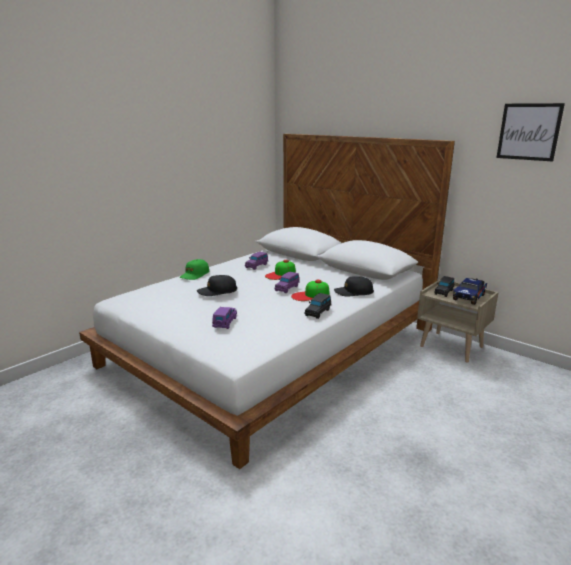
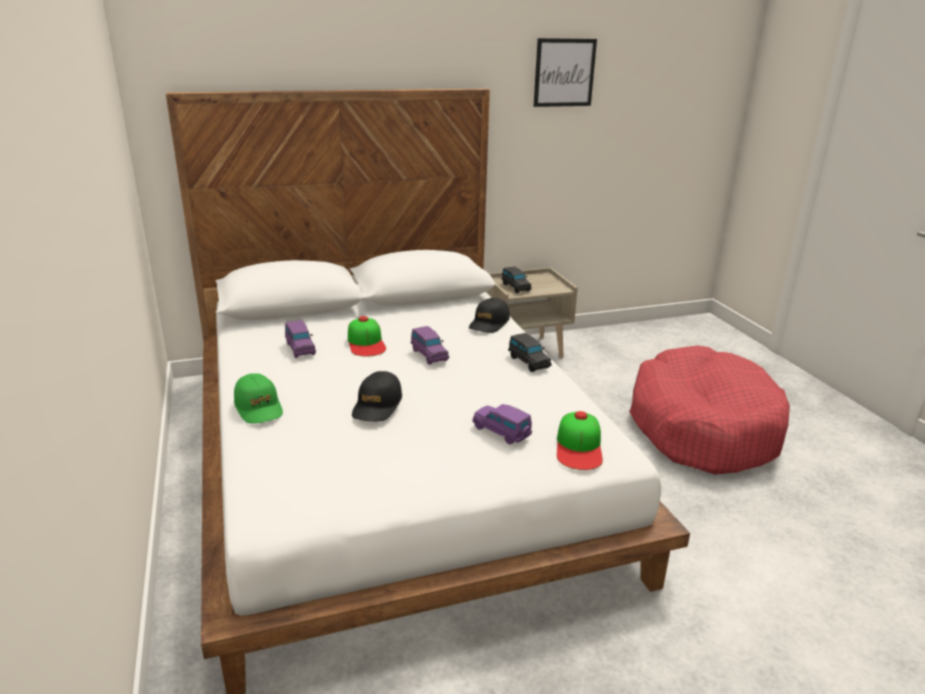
camera: 60 degrees left, 5 degrees up
(310, 295) = (470, 349): cap -> cap (579, 447)
(465, 449) = (702, 427): none -> red dog bed
(469, 297) = (542, 282): toy truck -> none

